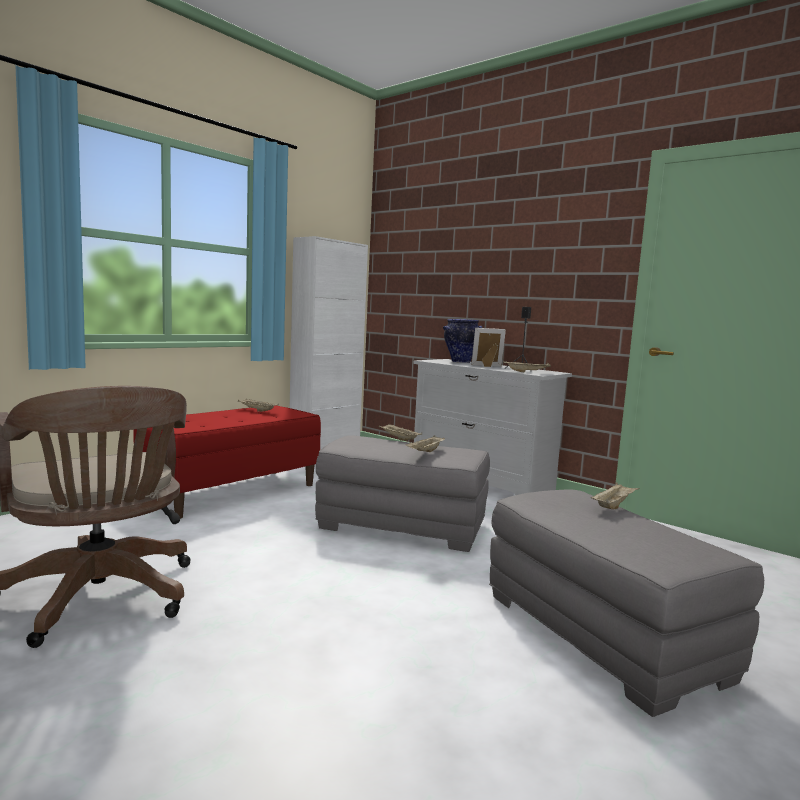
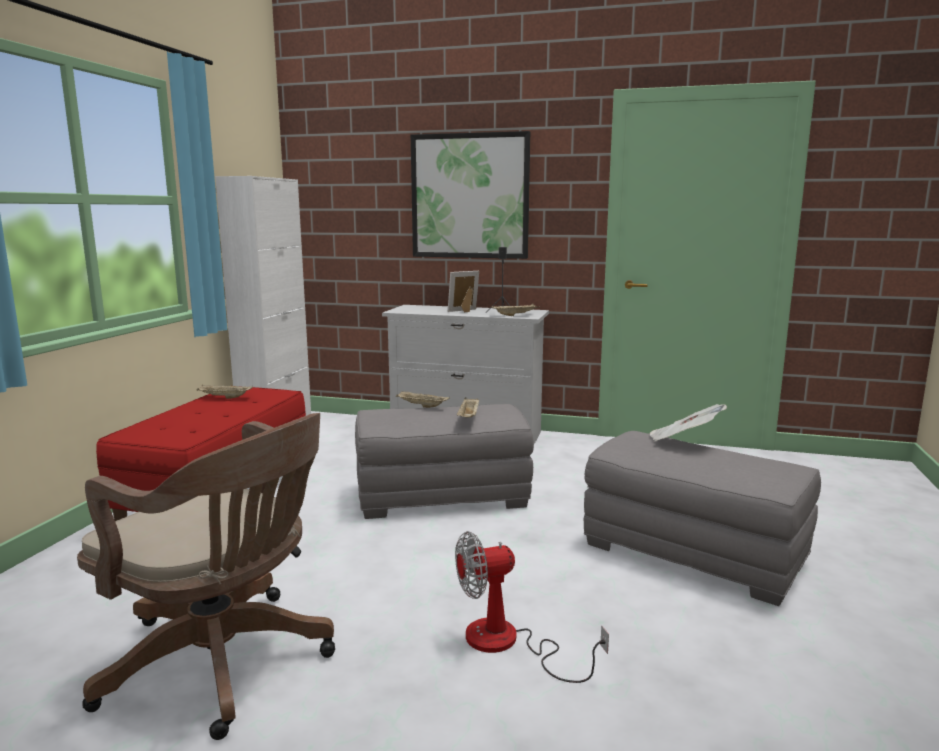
camera: 25 degrees left, 5 degrees up
(319, 655) = (508, 644): none -> fan
(460, 362) = (428, 308): vase -> none
(509, 261) = (470, 196): none -> picture
(613, 505) = (683, 441): beige tray -> newspaper

